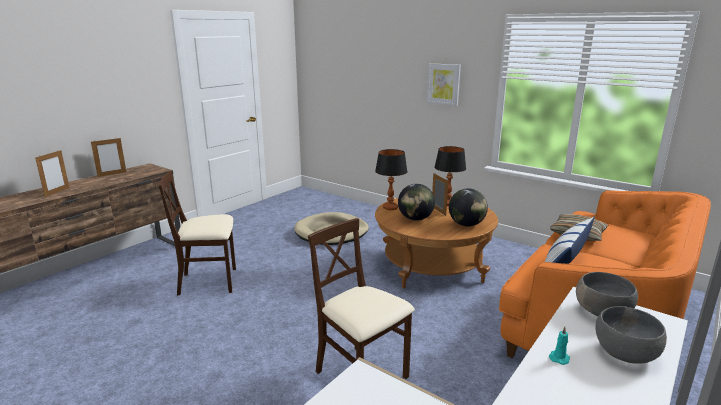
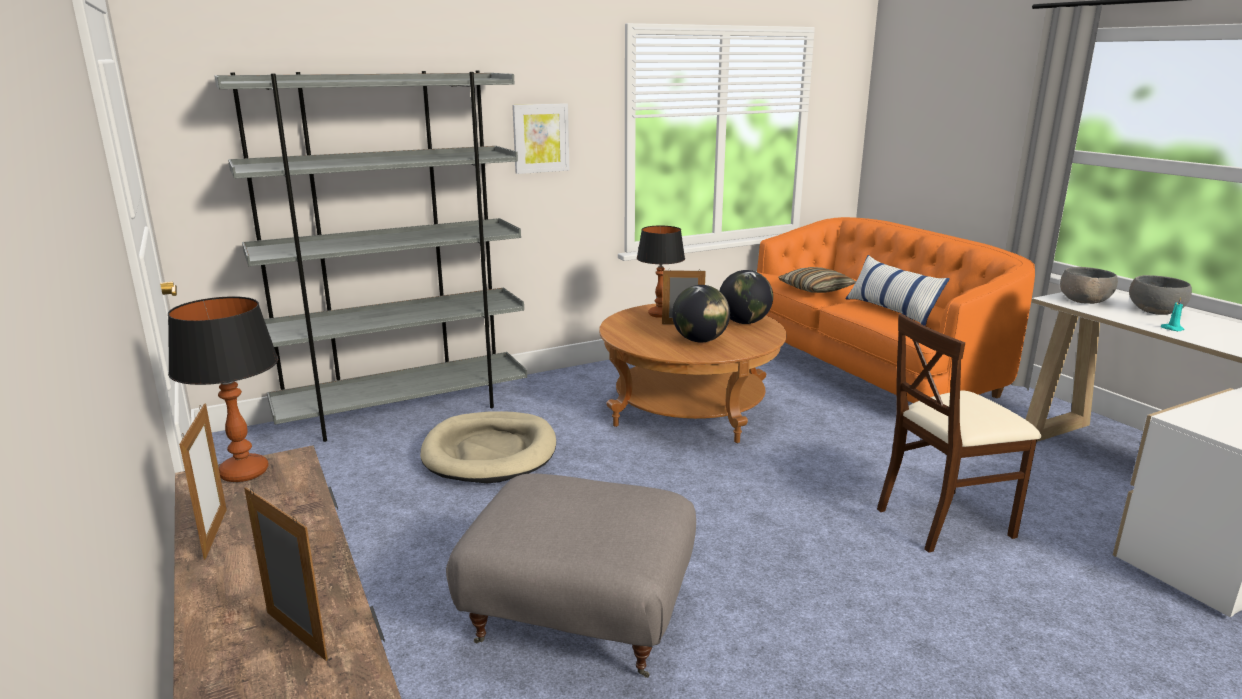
camera: 65 degrees left, 0 degrees up
(209, 282) = (578, 621): beige chair -> grey ottoman
(354, 207) = (405, 411): none -> grey bookcase
(390, 208) = (640, 345): table lamp -> table lamp (243, 472)

